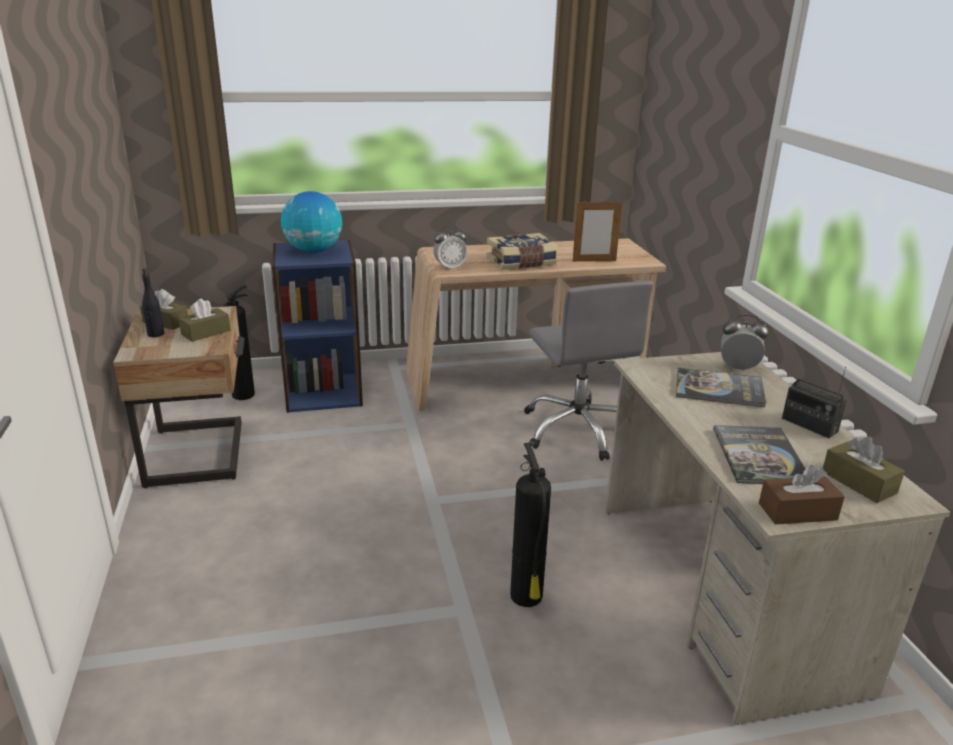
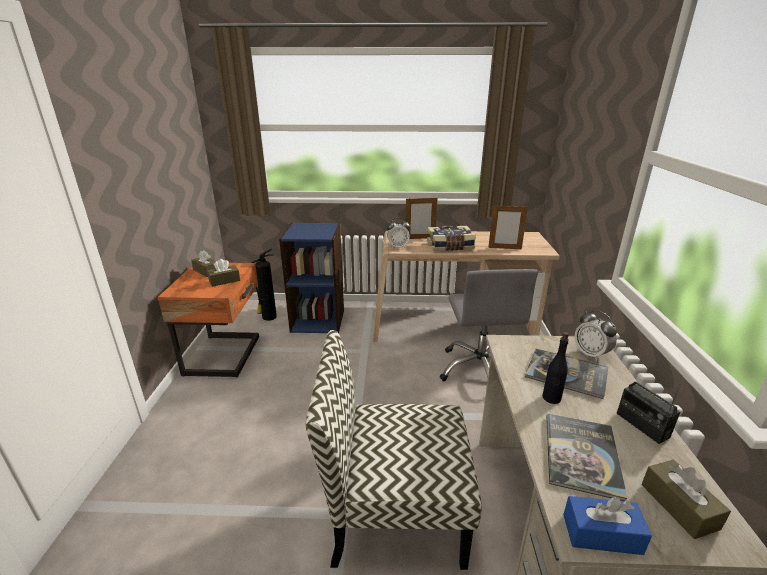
camera: 15 degrees right, 0 degrees up
(155, 334) = (195, 279): black bottle -> black bottle (551, 398)
(200, 453) = (226, 355): beige nightstand -> orange nightstand
(313, 251) = (312, 229): globe -> none
(474, 255) = (420, 238): none -> picture frame
(527, 597) = (394, 512): fire extinguisher -> chair
(738, 368) = (590, 354): alarm clock -> alarm clock turned 150 degrees counterclockwise
(797, 512) = (601, 534): brown tissue box -> blue tissue box

